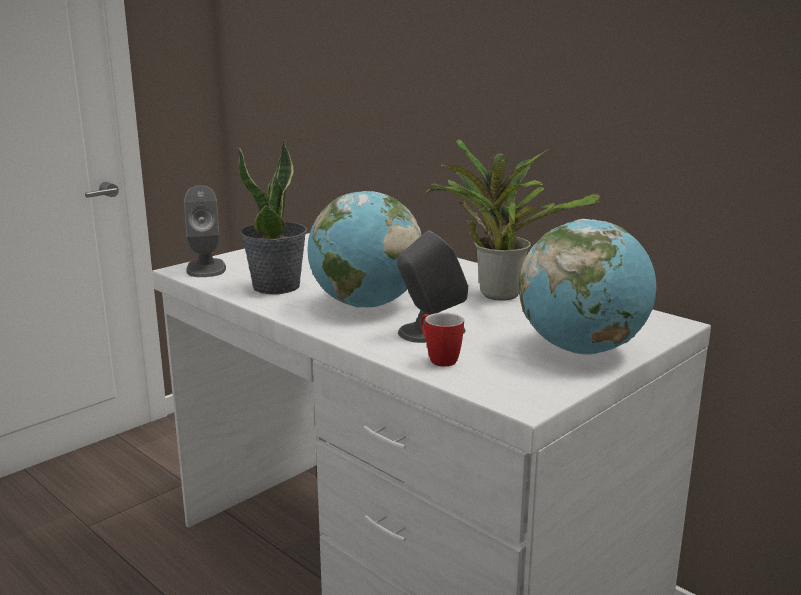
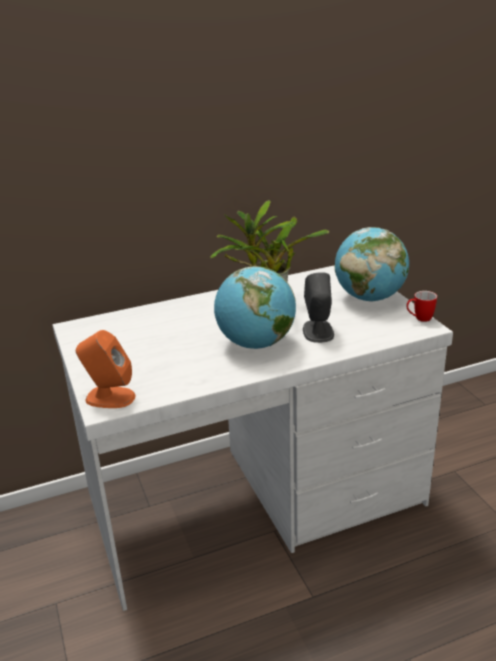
camera: 65 degrees left, 10 degrees up
(206, 268) = (109, 397): grey speaker -> orange speaker
(277, 287) = (188, 371): potted plant -> none
(438, 359) = (360, 337): mug -> mug (419, 319)

